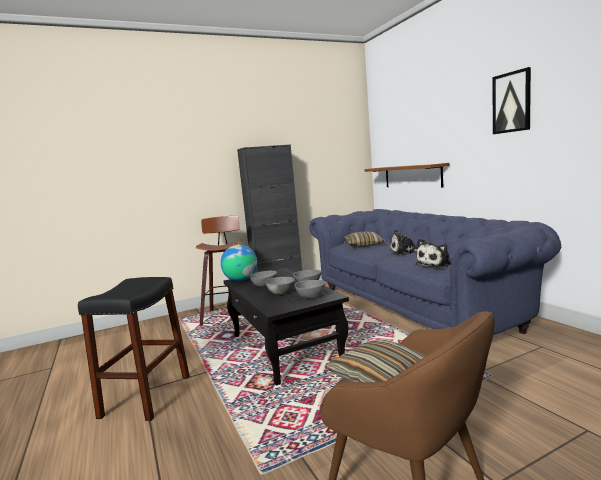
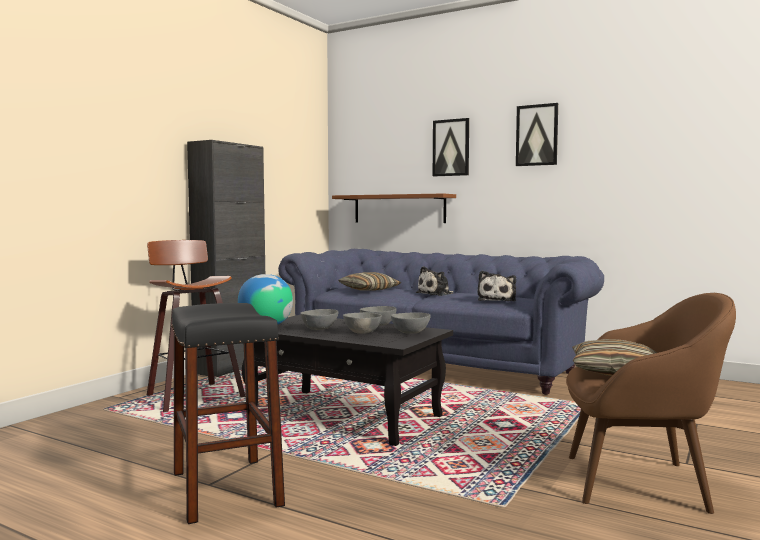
camera: 35 degrees left, 5 degrees down
(444, 122) = (451, 147): none -> picture

